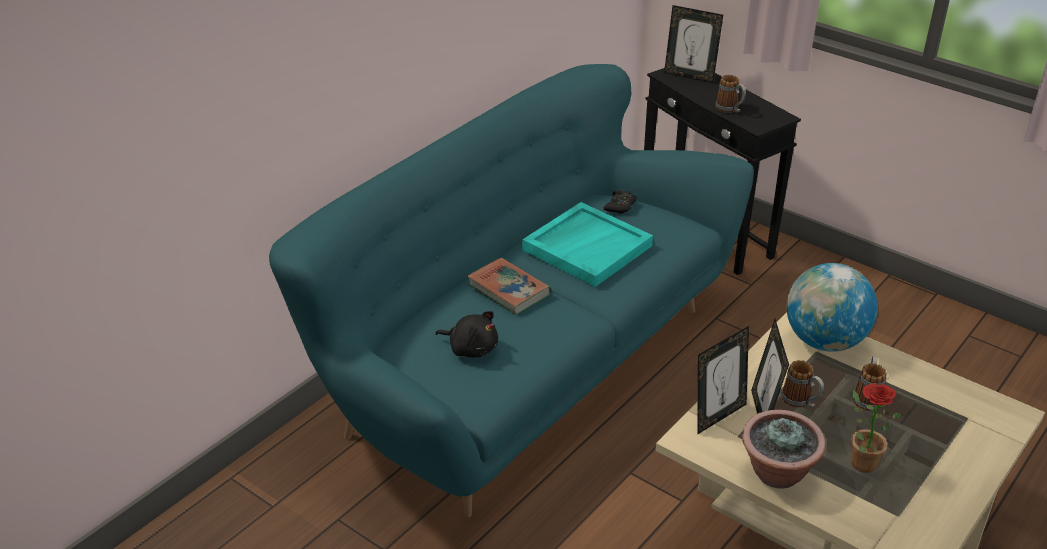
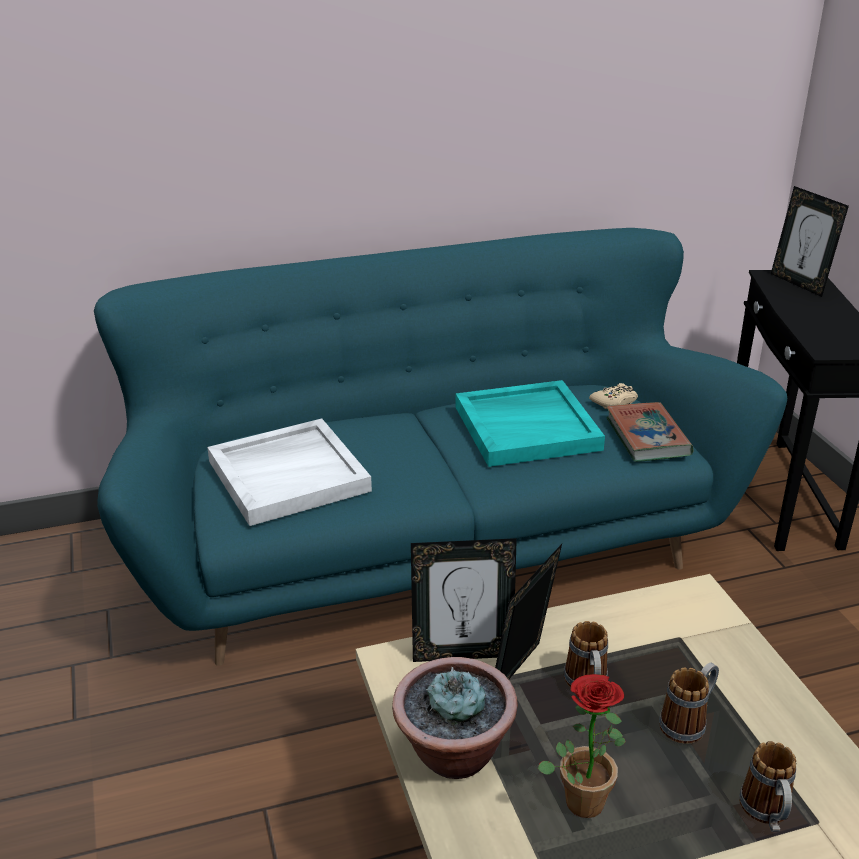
camera: 35 degrees right, 5 degrees down
(471, 348) = (289, 475): black plush toy -> white tray
(509, 290) = (395, 438): book -> book (647, 437)
(620, 206) = (614, 402): black game controller -> beige game controller
(730, 110) = (810, 326): mug -> mug (767, 815)
(824, 341) = (704, 631): globe -> none

